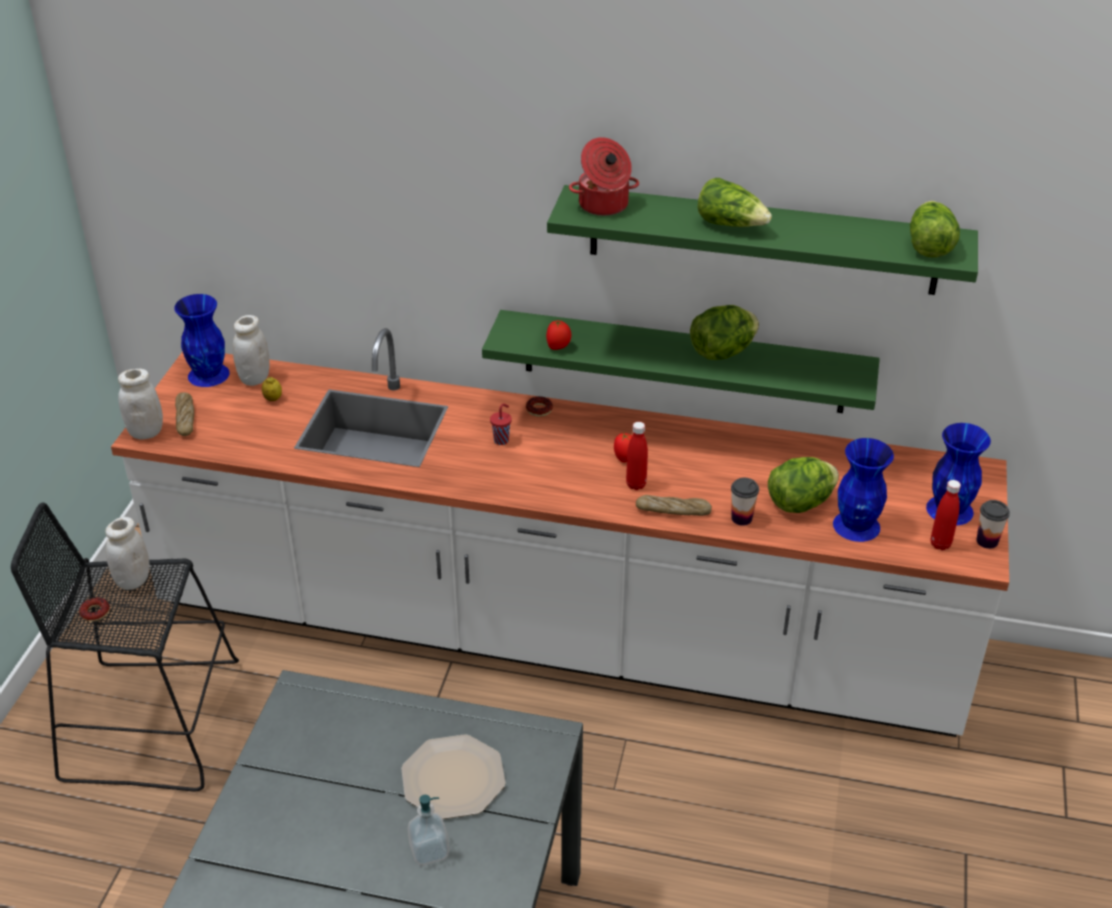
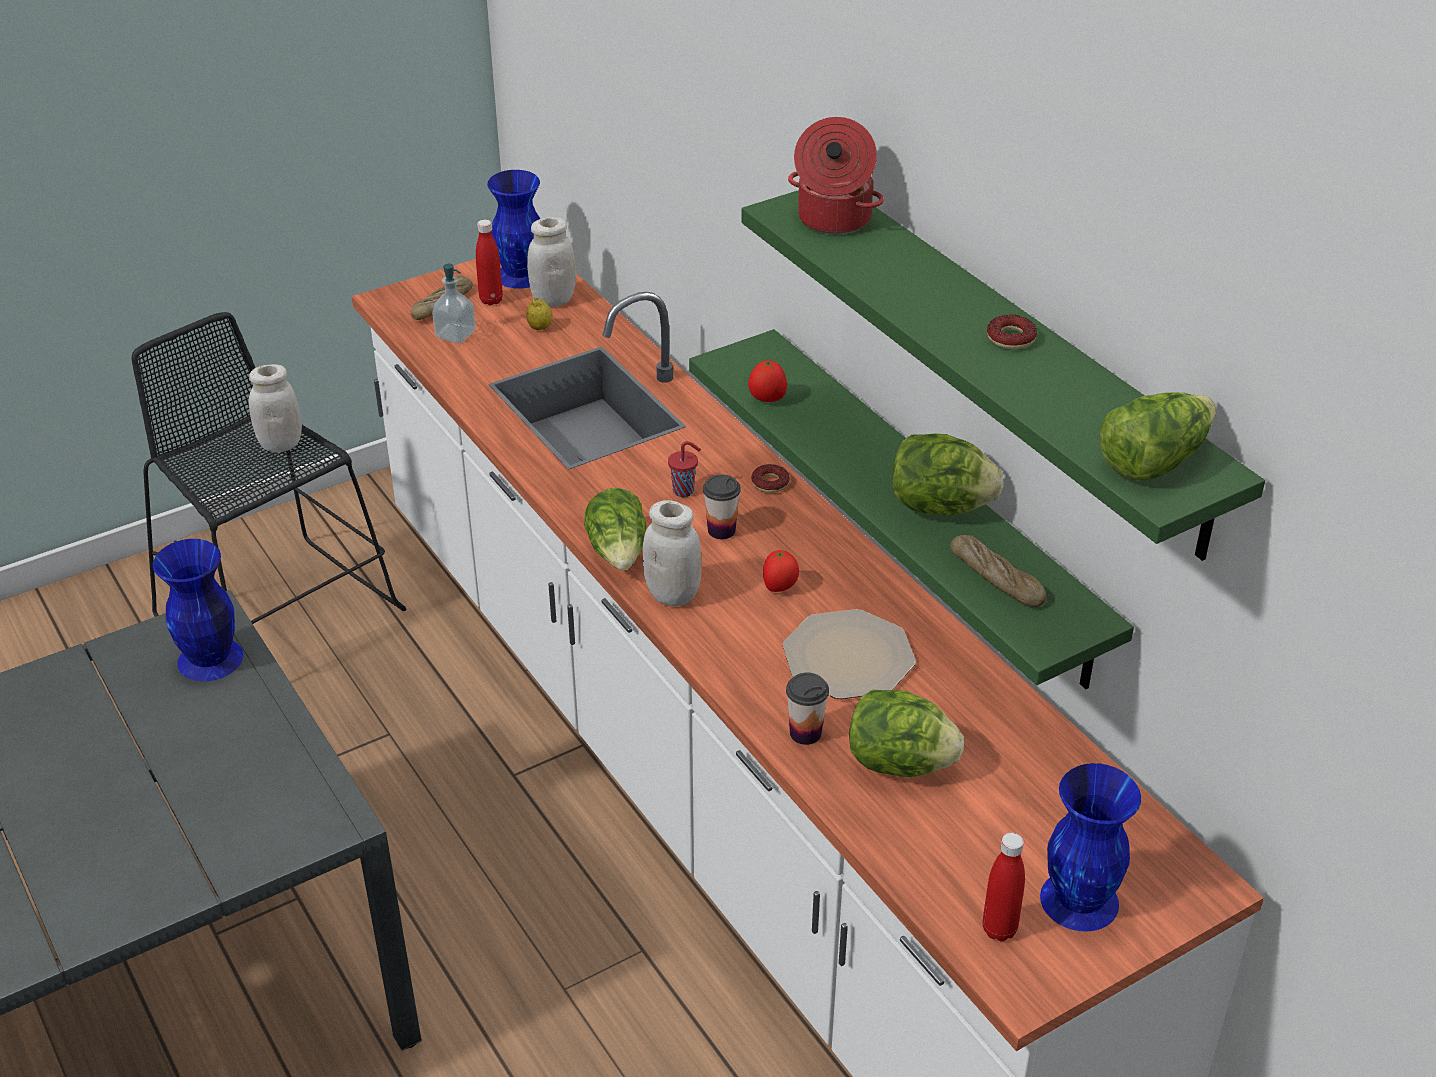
camera: 45 degrees right, 0 degrees up
(95, 612) = (218, 453): donut -> donut (1011, 338)
(146, 432) = (394, 299): white jar -> white jar (673, 595)
(429, 851) = (95, 837): soap dispenser -> soap dispenser (455, 335)
(453, 777) = (208, 789): plate -> plate (849, 656)
(636, 485) = (748, 622): red bottle -> red bottle (491, 300)
(673, 510) = (744, 674): bread -> bread (996, 578)
(731, 224) = (939, 309): lettuce -> lettuce (619, 552)
(857, 526) = (926, 835): blue vase -> blue vase (209, 660)
(987, 541) = (1068, 971): cup -> cup (721, 530)

